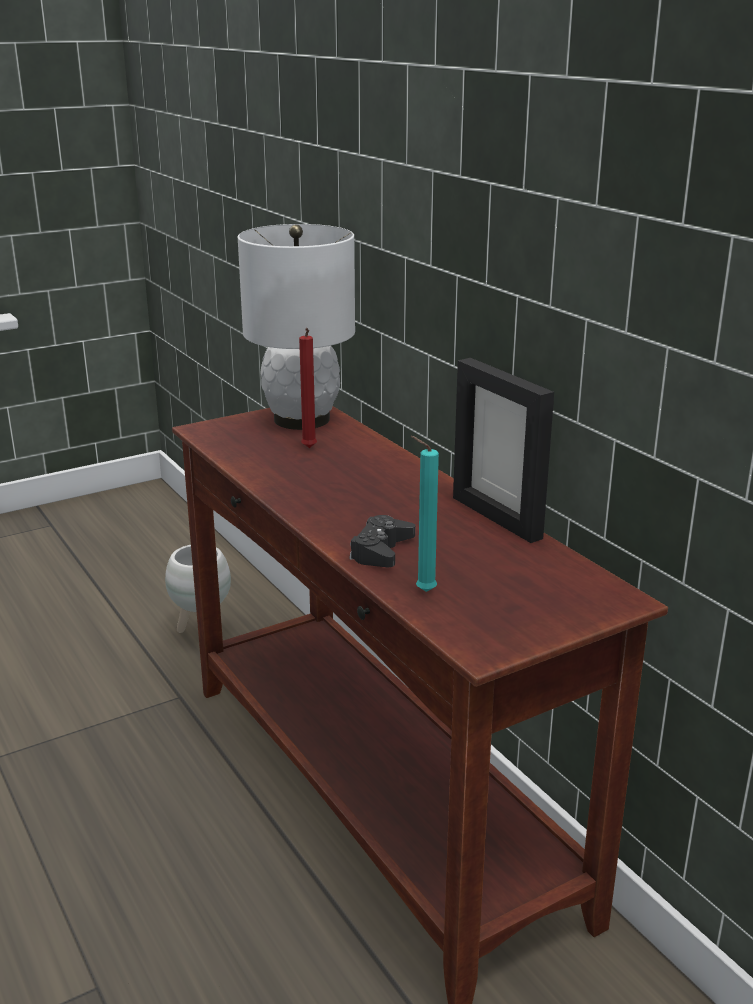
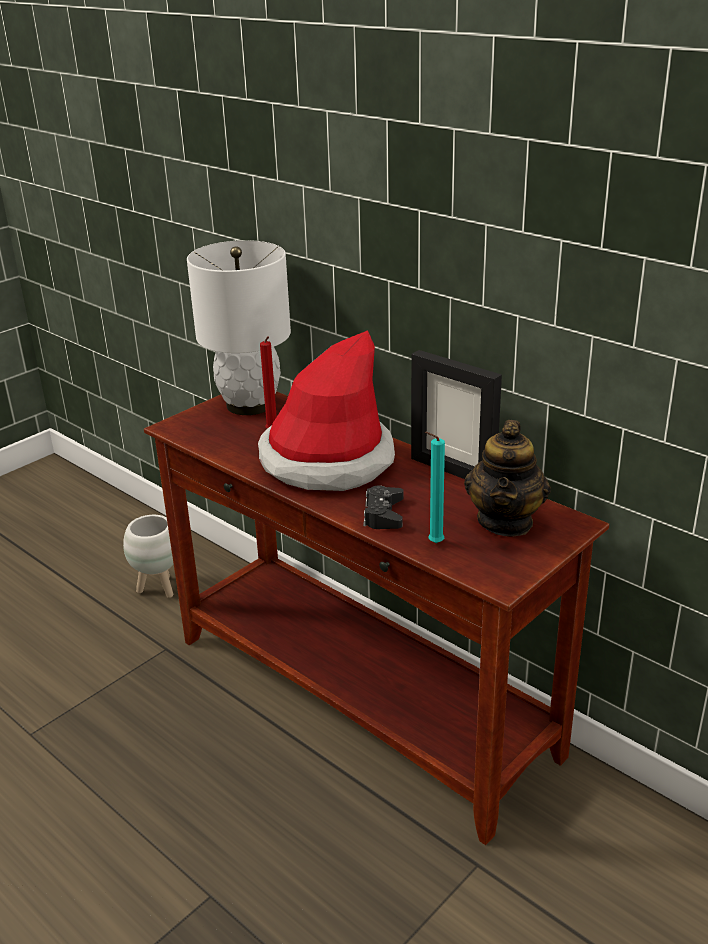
camera: 15 degrees left, 5 degrees up
(351, 486) = (327, 461): none -> hat
(530, 582) = (506, 521): none -> teapot

